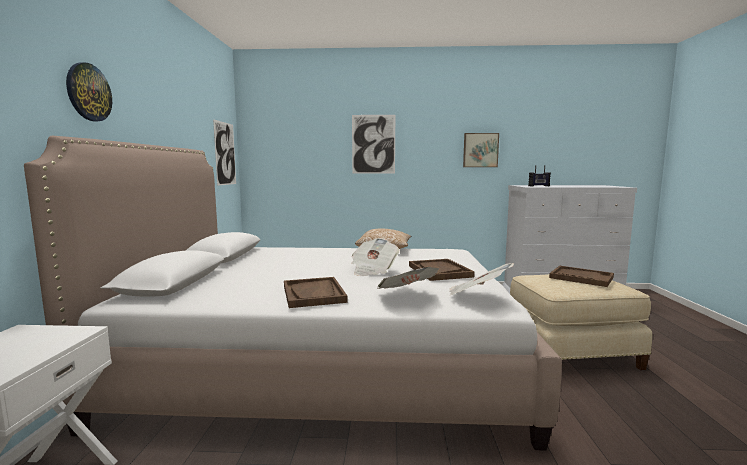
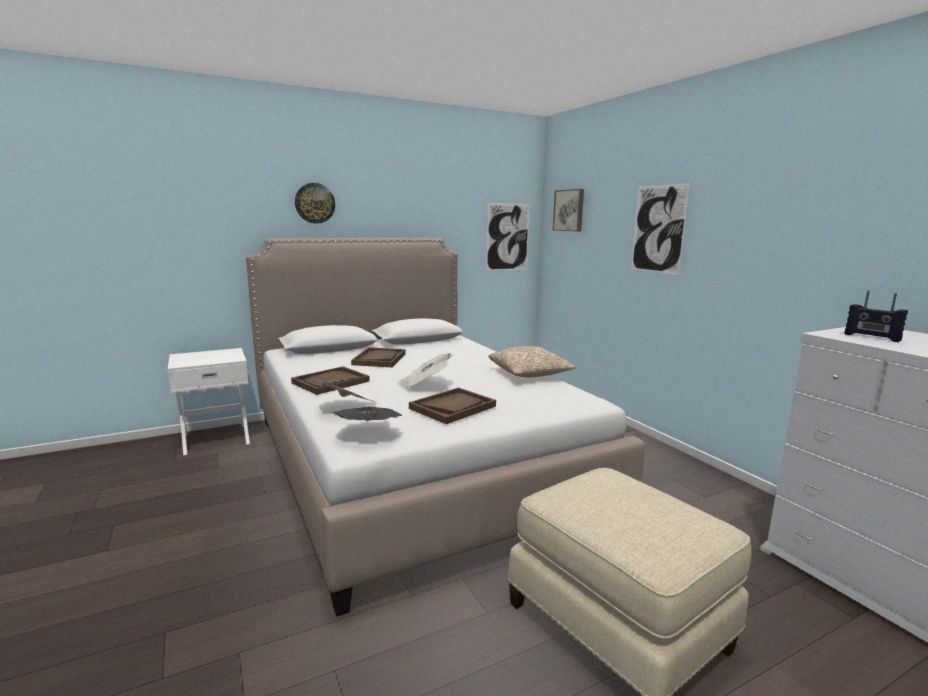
camera: 60 degrees right, 5 degrees up
(480, 150) = (822, 246): picture -> picture (569, 210)
(581, 278) = (648, 511): brown tray -> brown tray (379, 359)

